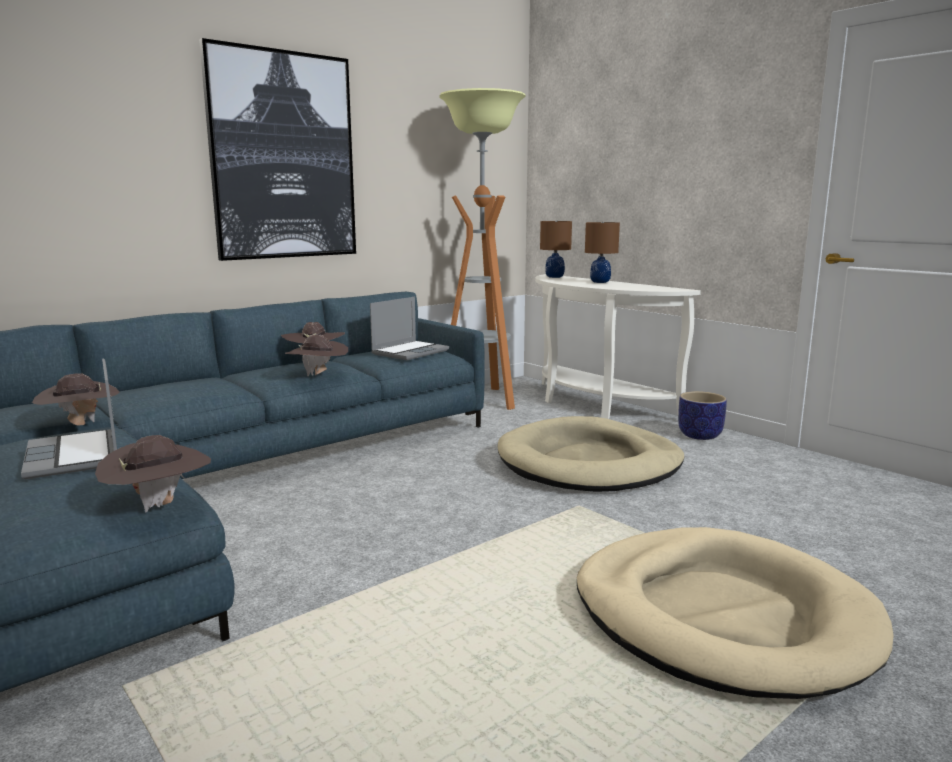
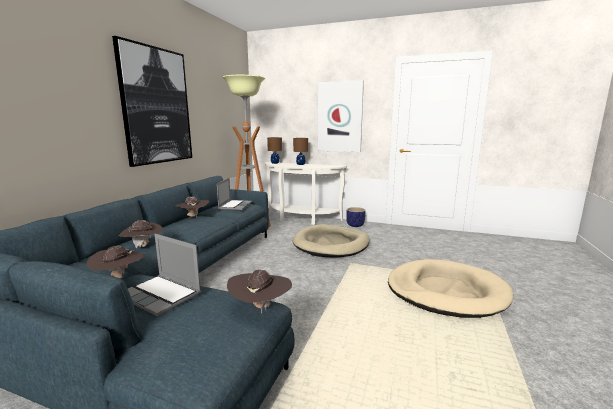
camera: 30 degrees left, 0 degrees up
(318, 376) = (211, 224): brown hat -> brown hat (143, 246)
(694, 174) = (340, 117): none -> picture

